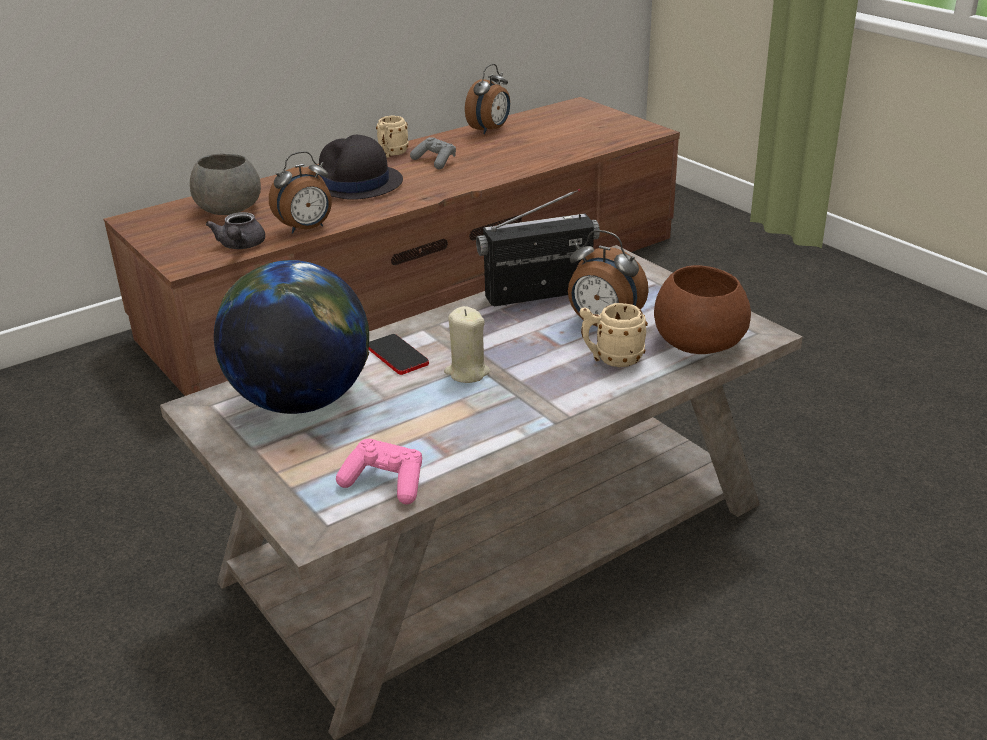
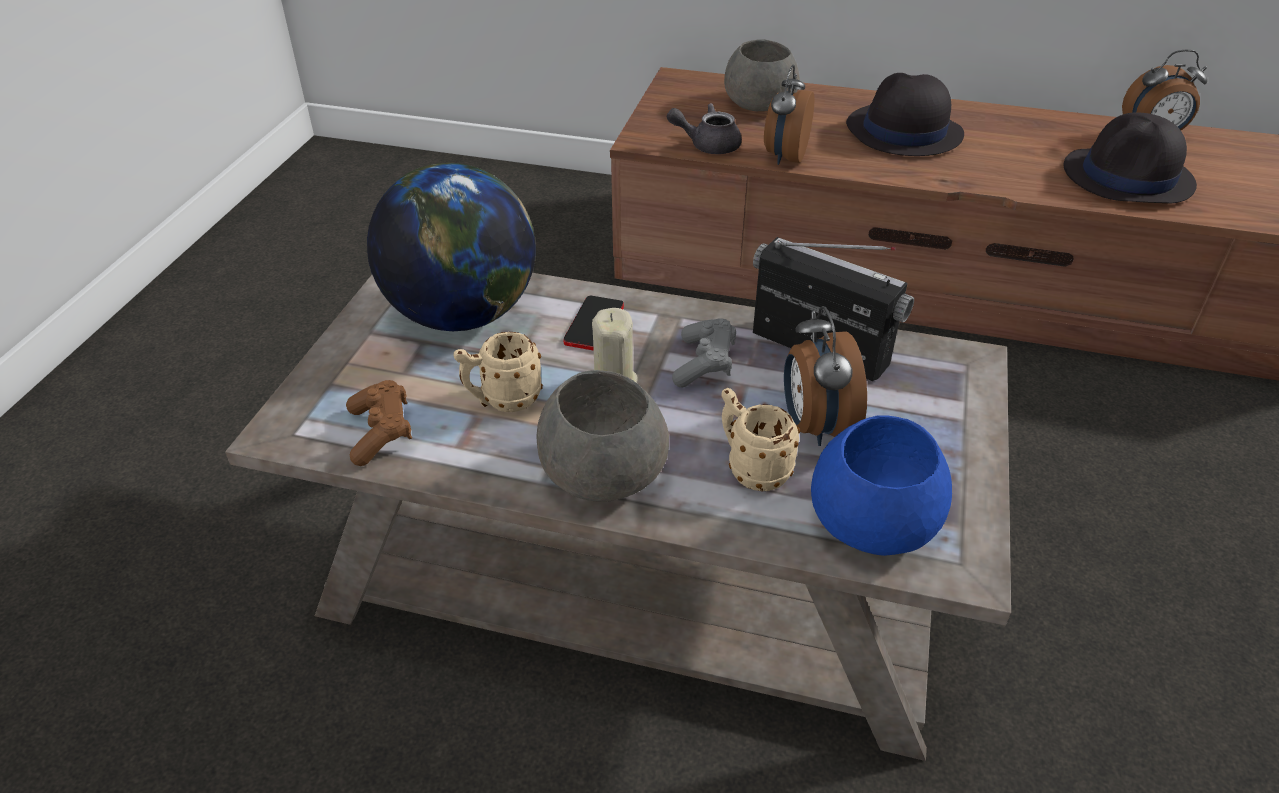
camera: 50 degrees right, 10 degrees up
(240, 246) = (707, 145): grey teapot -> grey teapot turned 45 degrees clockwise
(306, 229) = (784, 156): alarm clock -> alarm clock turned 90 degrees clockwise
(385, 483) = (381, 433): pink game controller -> brown game controller
(391, 154) = (995, 116): beige mug -> beige mug (502, 400)
(435, 161) = (1025, 145): grey game controller -> grey game controller (704, 364)
(514, 154) = (1128, 178): none -> black hat
(546, 409) = (601, 471): none -> grey bowl
(697, 341) = (873, 519): brown bowl -> blue bowl

